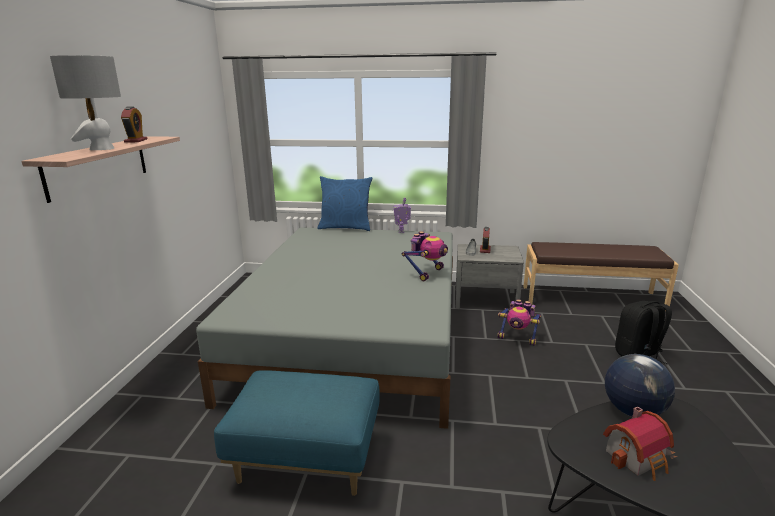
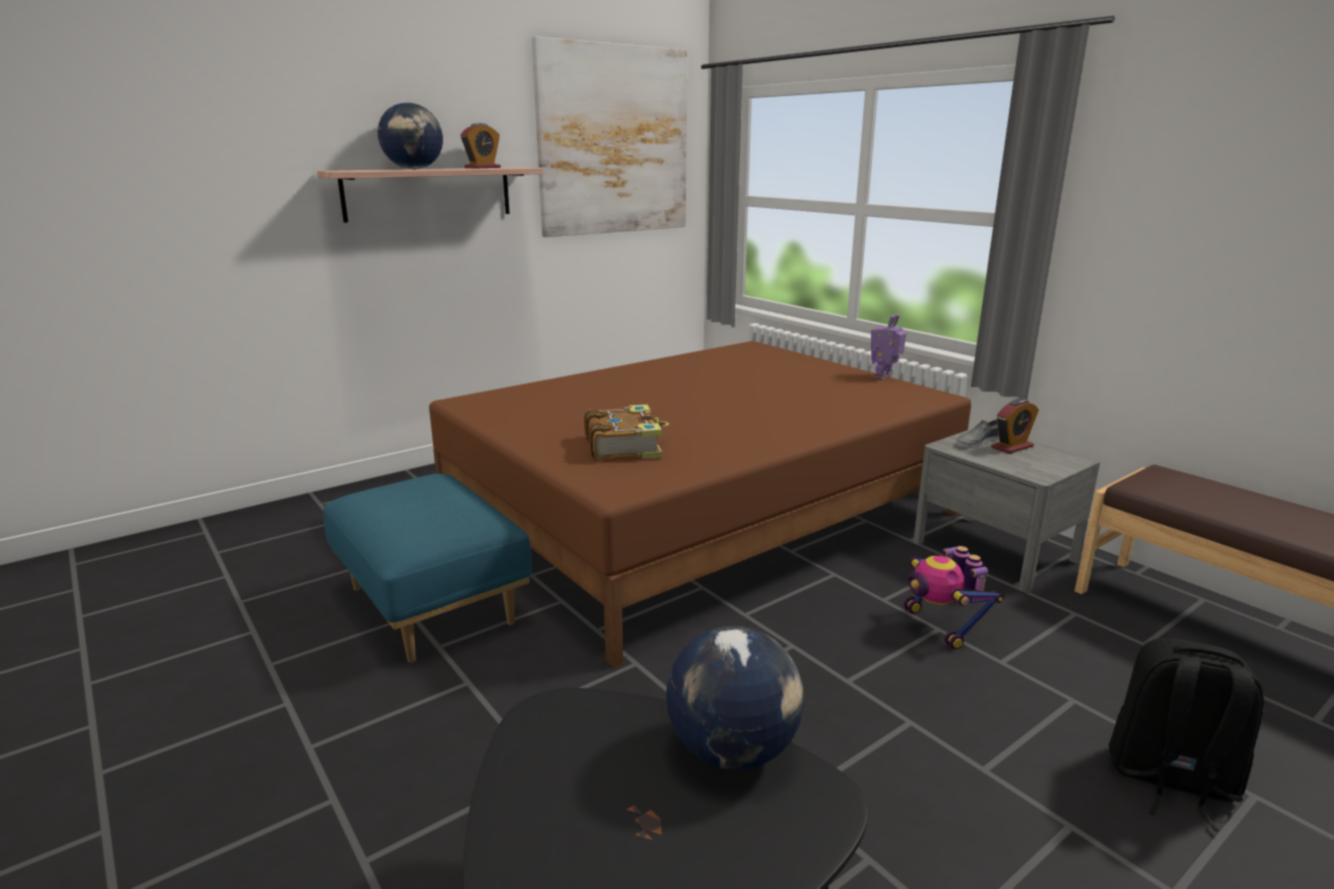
camera: 45 degrees right, 0 degrees up
(102, 149) = (414, 169): grey table lamp -> globe
(188, 110) = (614, 141): none -> picture
(345, 227) = (811, 354): blue pillow -> none
(355, 335) = (701, 514): grey bed -> brown bed
(378, 306) = (624, 445): none -> book
(427, 273) = (781, 434): toy robot -> none
(638, 458) = (589, 794): toy house -> none

